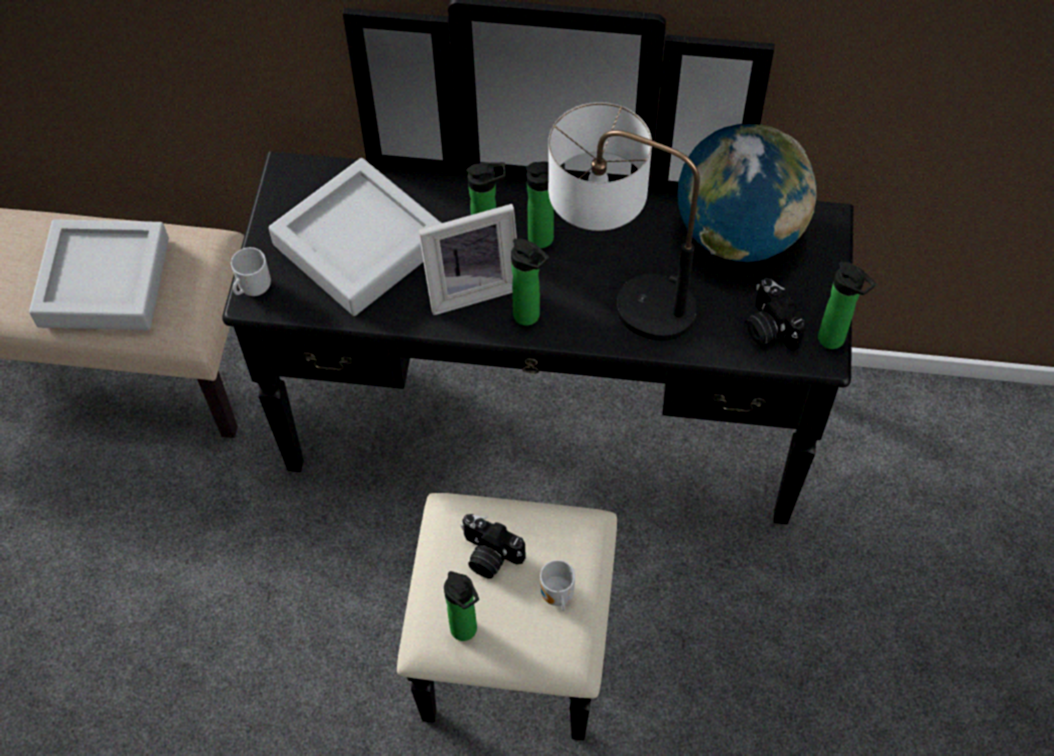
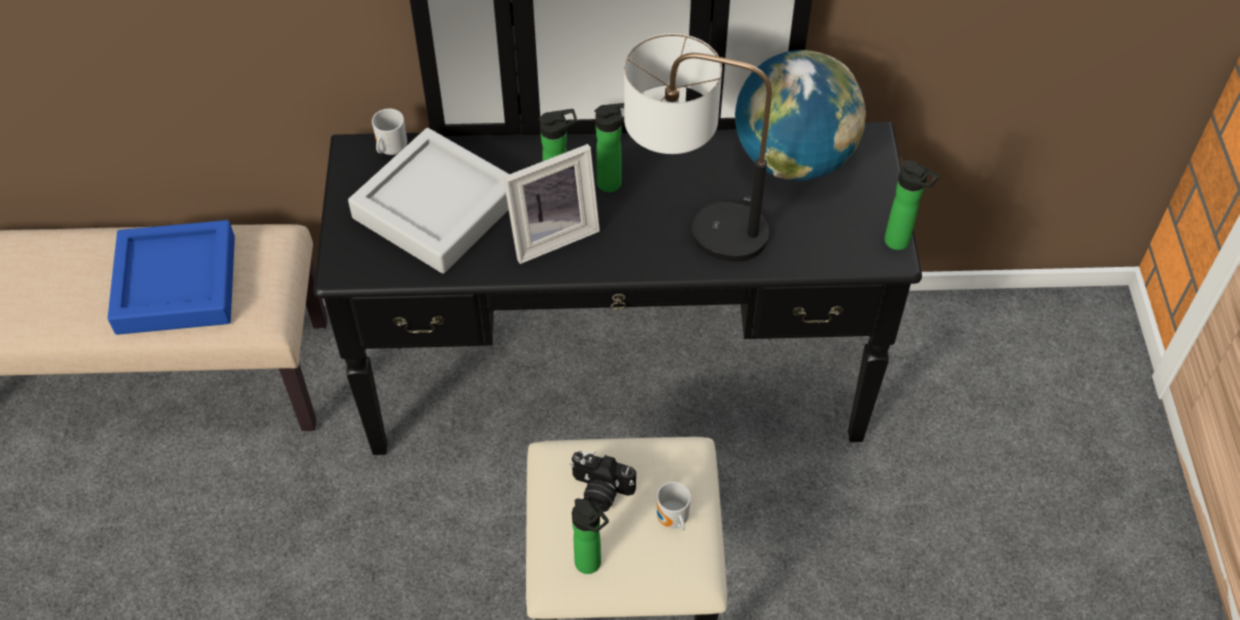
camera: 10 degrees left, 5 degrees down
(104, 282) = (176, 284): grey tray -> blue tray
(253, 288) = (339, 260): mug -> mug (390, 149)
(529, 317) = (612, 255): bottle -> none
(767, 329) = (837, 239): camera -> none

